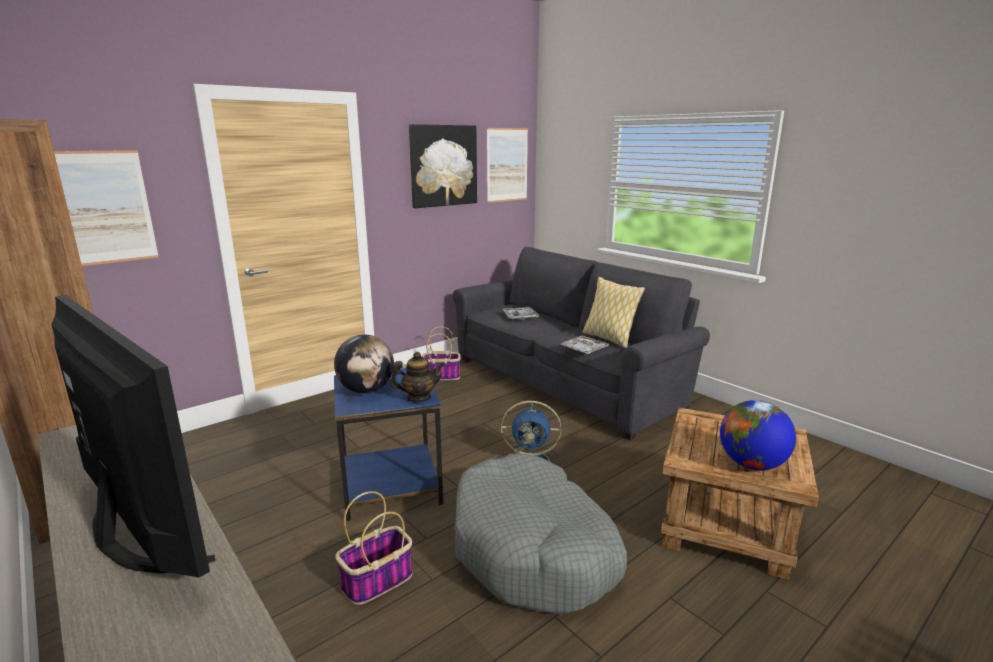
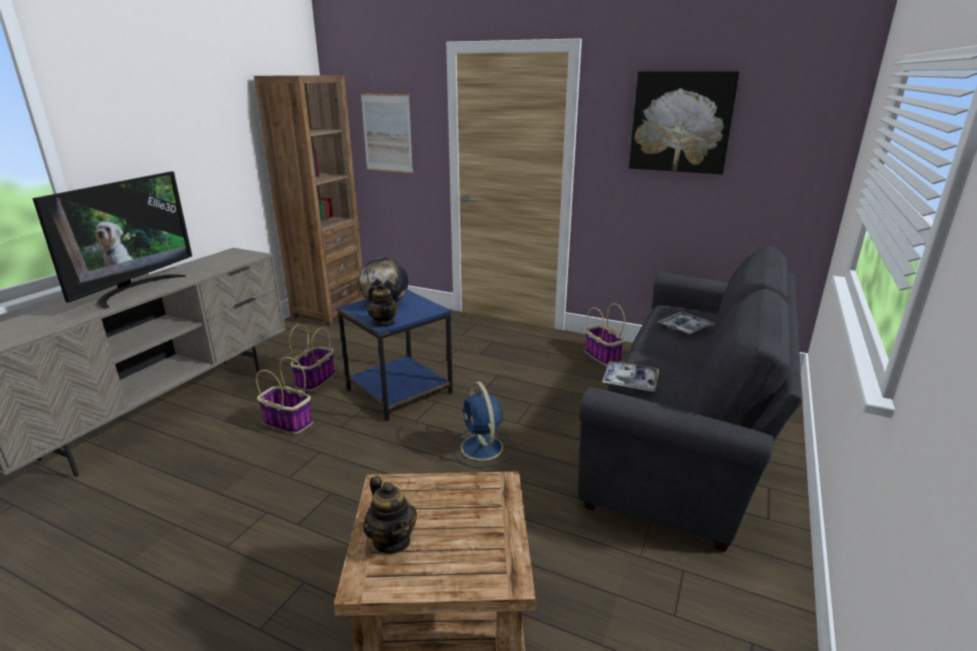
camera: 65 degrees right, 5 degrees up
(290, 543) = (315, 379): none -> basket
(507, 165) = (795, 128): picture -> none
(533, 549) = (346, 482): grey dog bed -> none
(609, 339) = (692, 392): pillow -> none
(751, 464) = (392, 540): globe -> teapot

